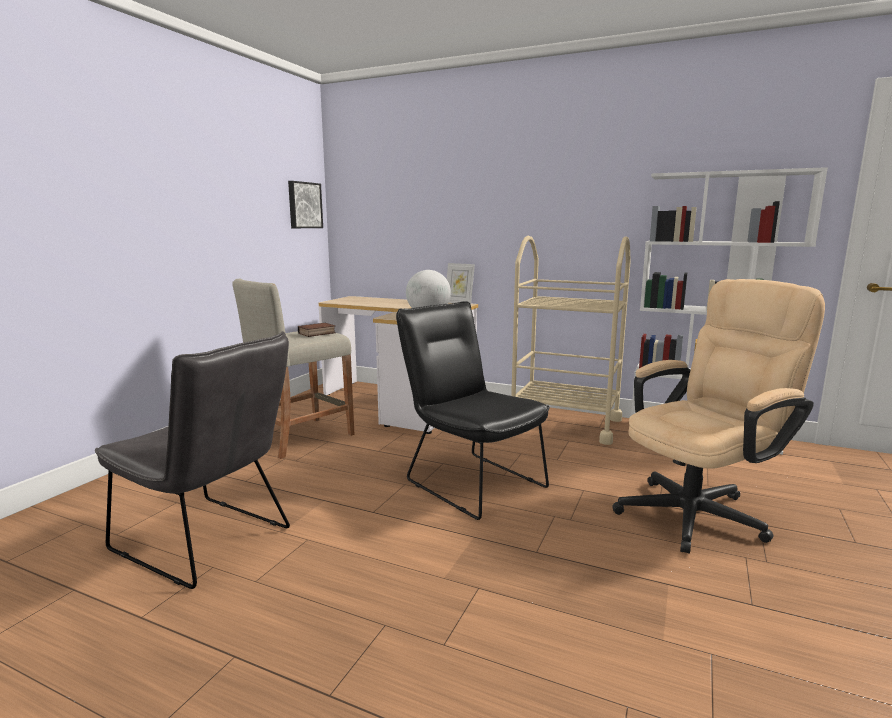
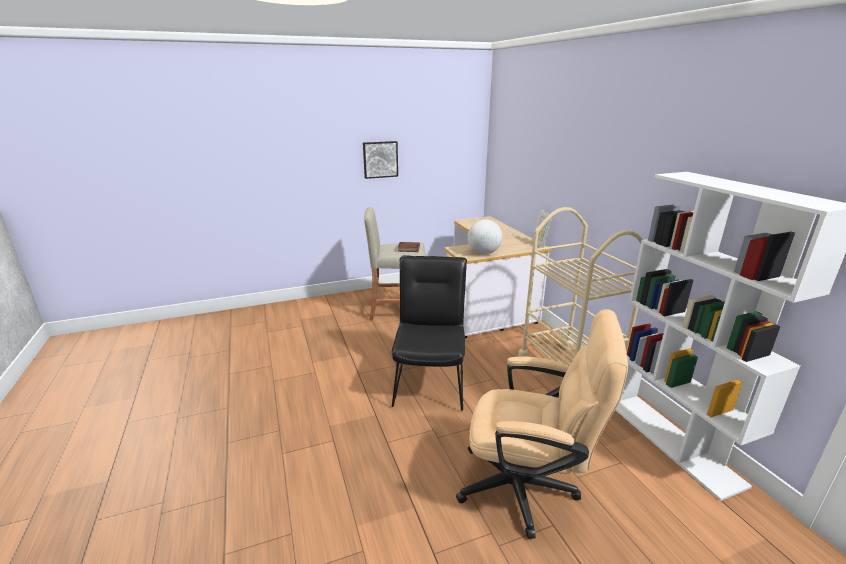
camera: 45 degrees right, 10 degrees up
(209, 542) = (285, 353): grey chair -> none
(304, 205) = (462, 147): picture -> picture (380, 159)

